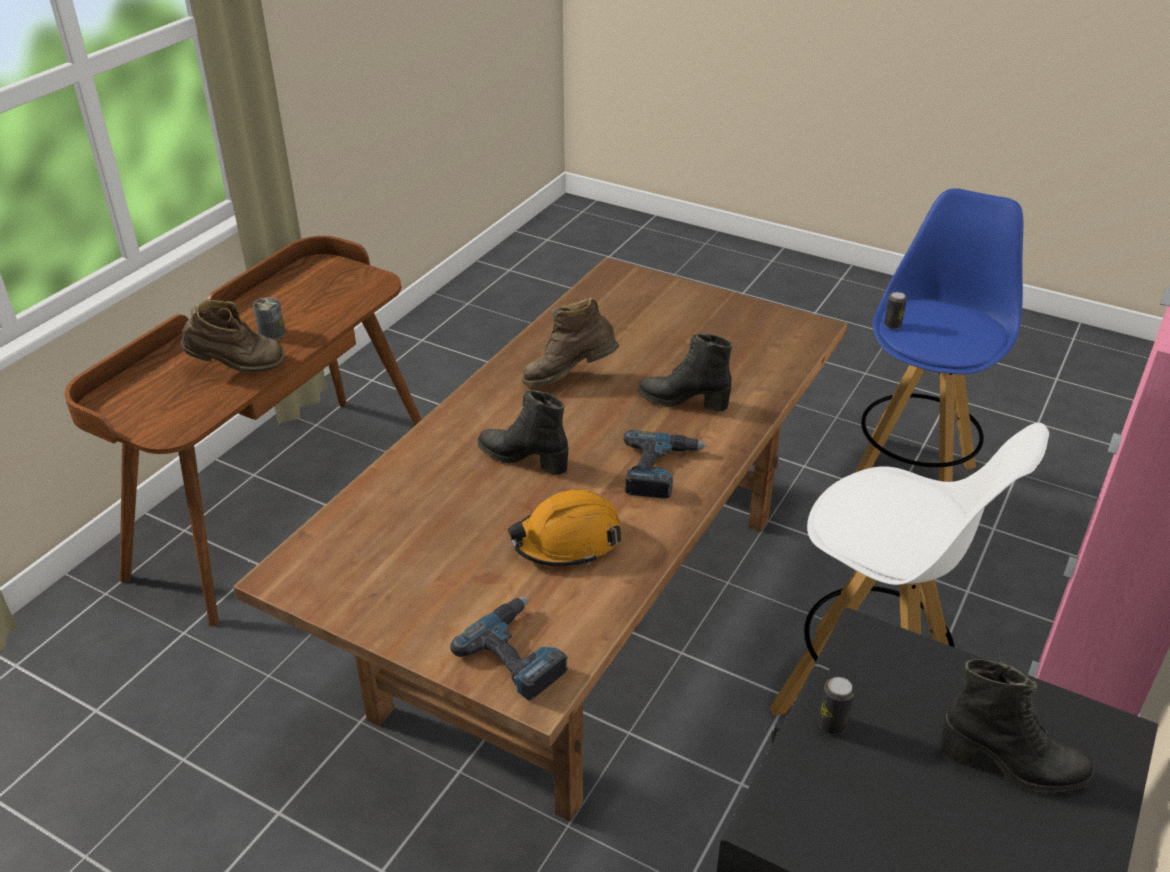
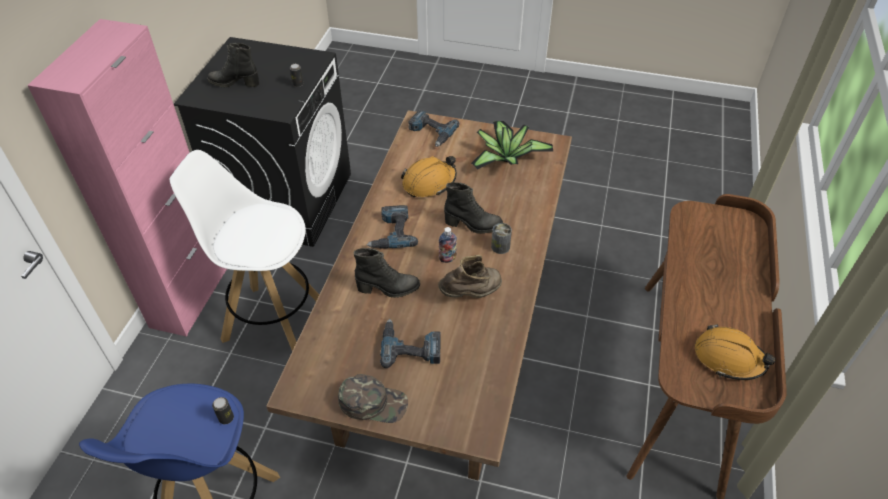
camera: 165 degrees right, 10 degrees up
(237, 368) = (700, 266): brown boot -> none
(272, 333) = (709, 304): can -> can (500, 247)
(306, 291) = (729, 358): none -> orange hard hat
(396, 562) = (506, 158): none -> potted plant
(584, 421) = (447, 258): none -> bottle
(668, 342) = (411, 347): none -> power drill
(723, 307) = (373, 402): none -> green cap

